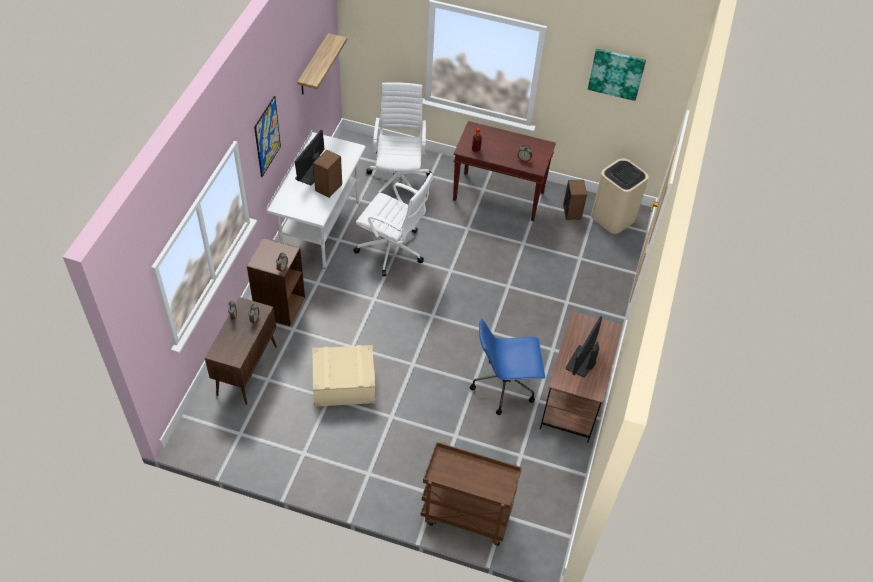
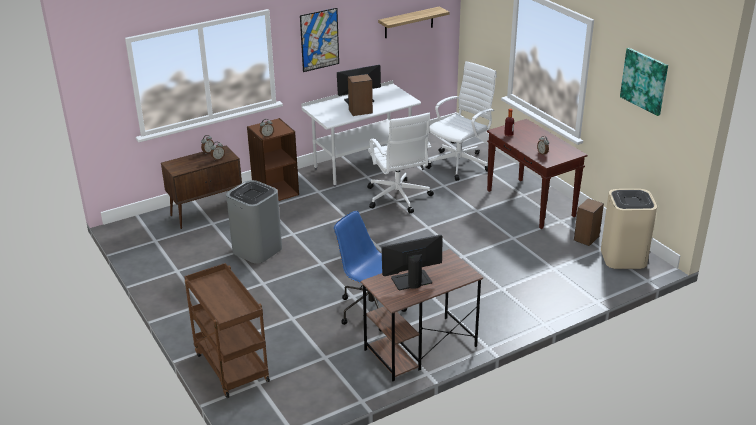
camera: 45 degrees right, 20 degrees down
(344, 384) = (256, 250): beige storage box -> grey trash can

